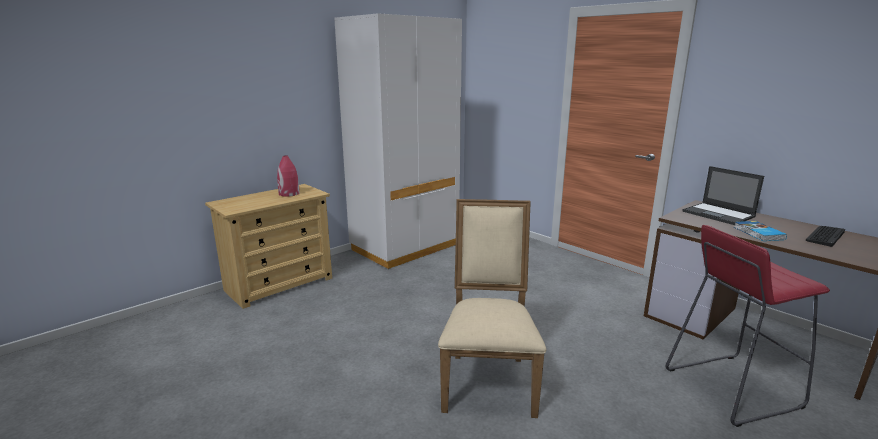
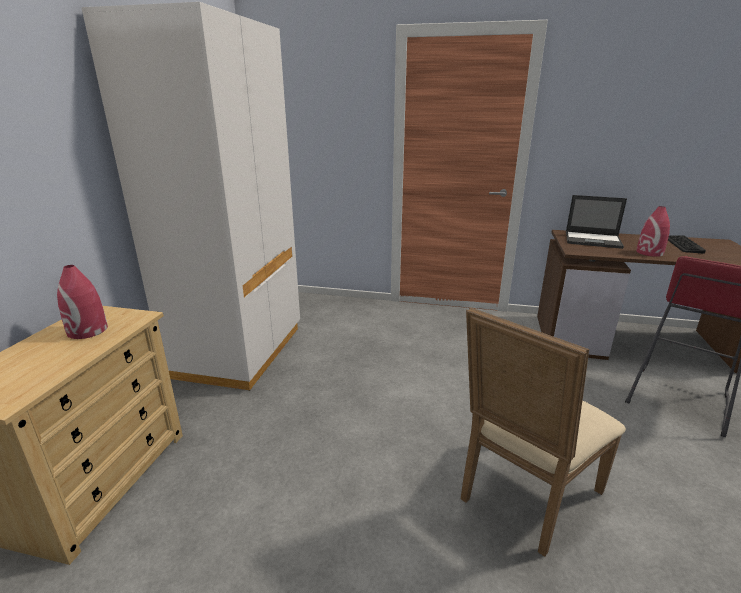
camera: 35 degrees left, 5 degrees up
(488, 379) = (523, 496): beige chair -> beige chair turned 105 degrees counterclockwise
(758, 233) = (649, 252): book -> red vase

